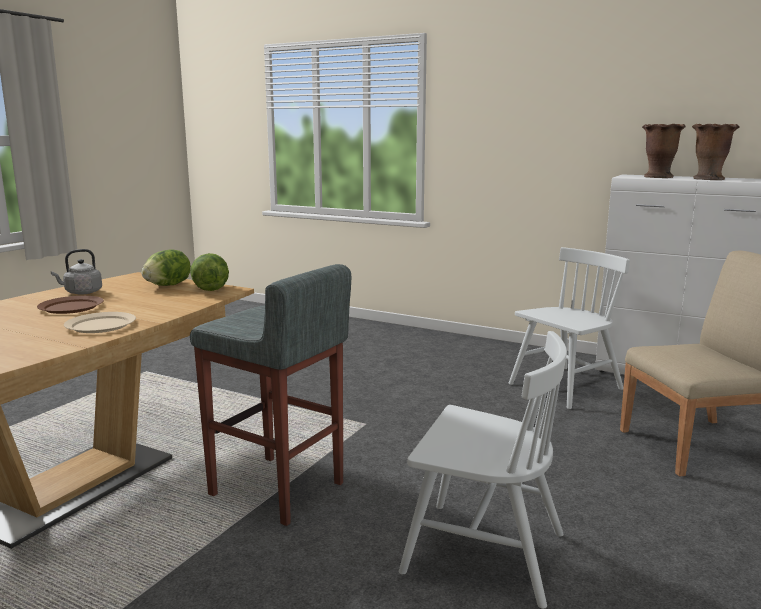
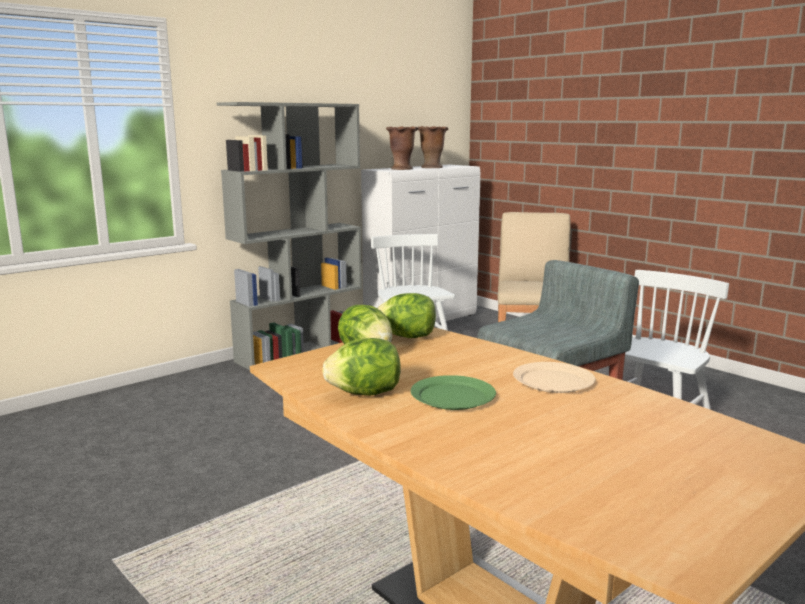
camera: 70 degrees left, 0 degrees up
(71, 307) = (452, 396): brown plate -> green plate
(81, 292) = (365, 393): grey kettle -> lettuce
(502, 348) = (301, 351): none -> grey bookcase

